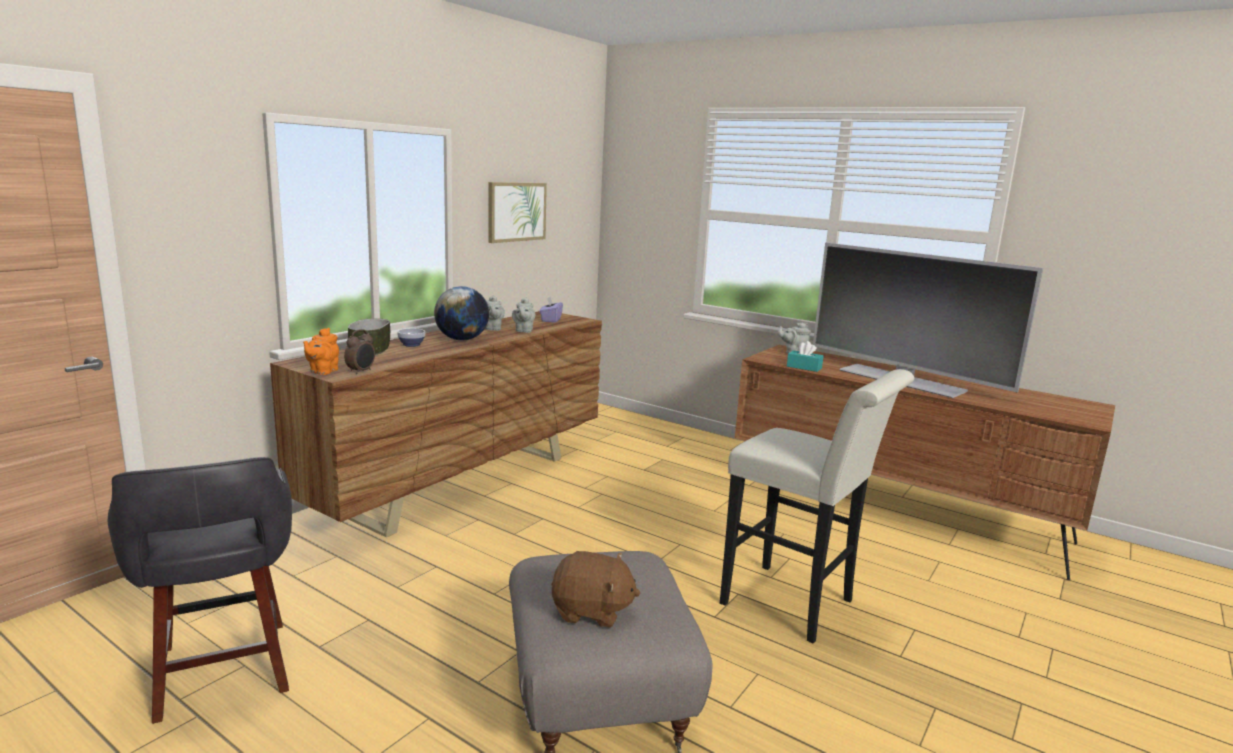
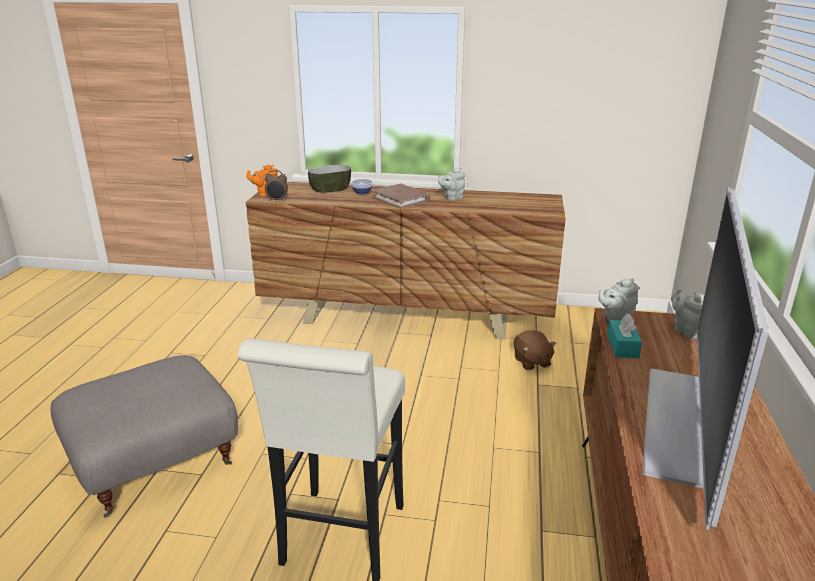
camera: 65 degrees right, 10 degrees up
(222, 674) = (136, 338): grey stool -> none
(462, 339) = (401, 199): globe -> brown book
(516, 211) = (552, 88): picture -> none
(523, 331) = (464, 206): grey teapot -> grey teapot (615, 318)
(550, 320) = (524, 204): purple tissue box -> none
(591, 611) = (109, 393): brown plush toy -> brown plush toy (531, 362)

